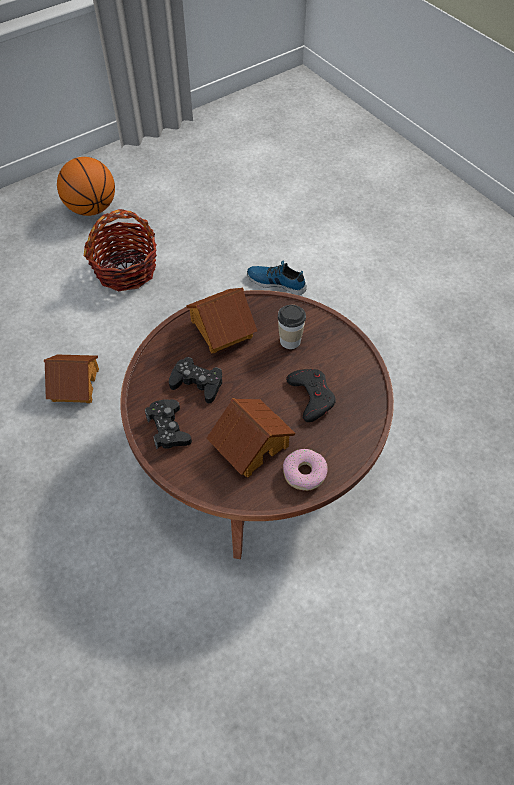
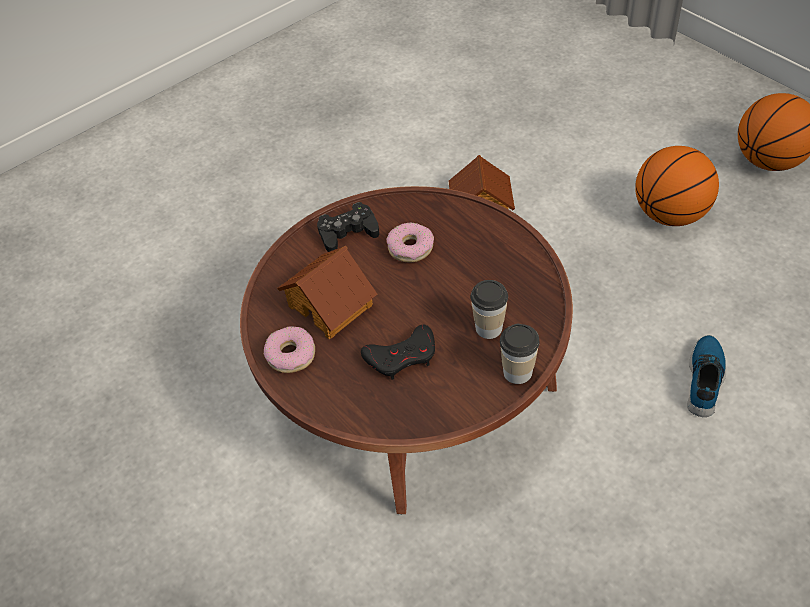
camera: 90 degrees right, 5 degrees down
(126, 270) = (670, 214): basket -> basketball
(197, 383) = (410, 247): black game controller -> donut
(220, 328) = (494, 255): toy house -> none
(334, 328) = (517, 372): none -> cup

